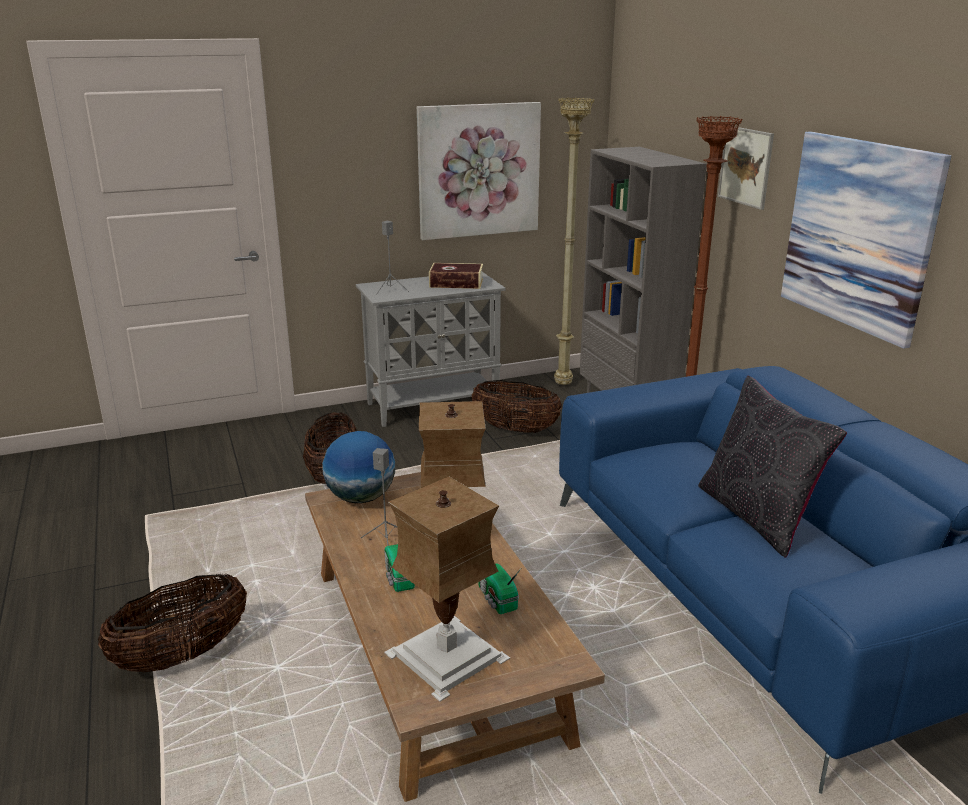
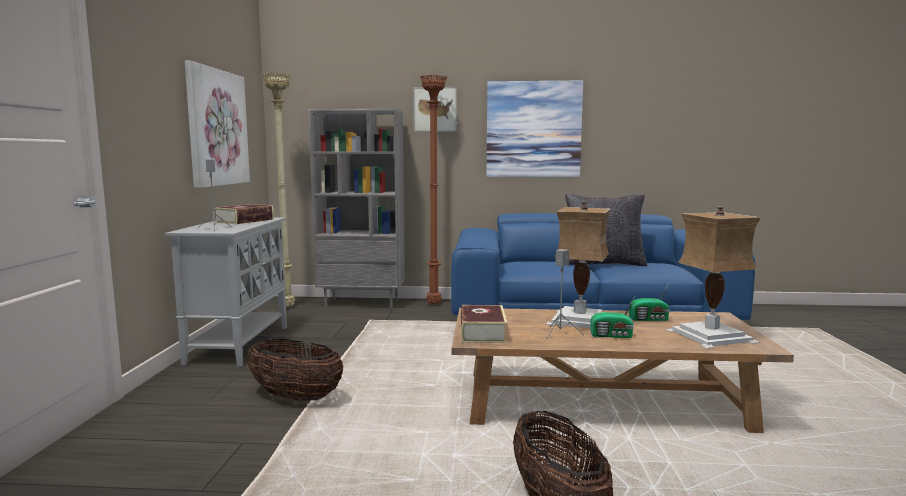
camera: 65 degrees left, 15 degrees down
(361, 498) = (482, 332): globe -> book
(515, 429) = (330, 329): basket -> none

